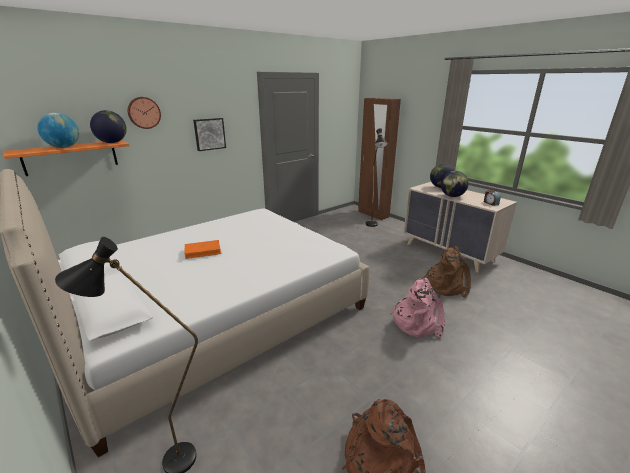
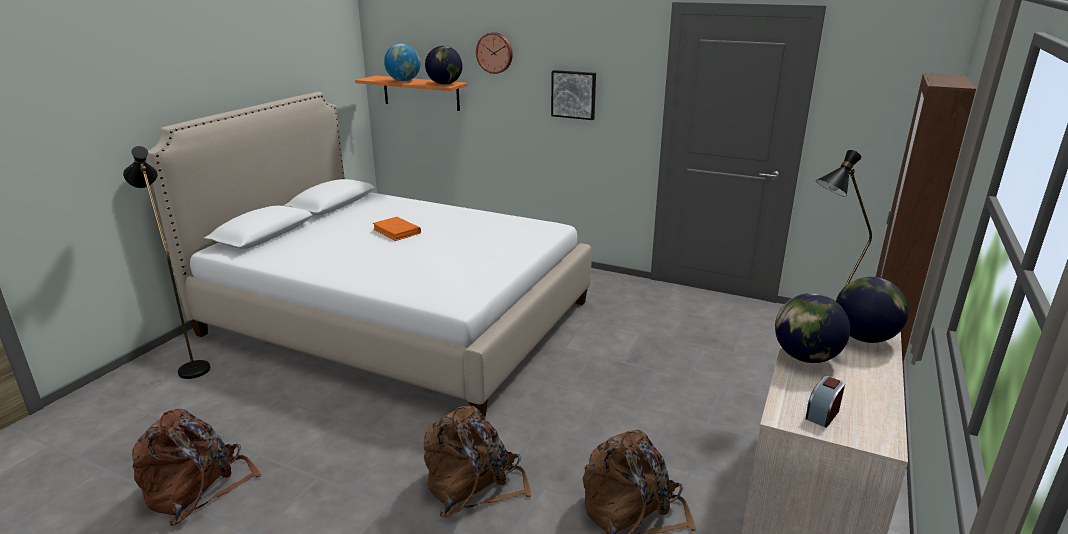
camera: 65 degrees right, 0 degrees up
(416, 322) = (474, 485): pink backpack -> brown backpack

